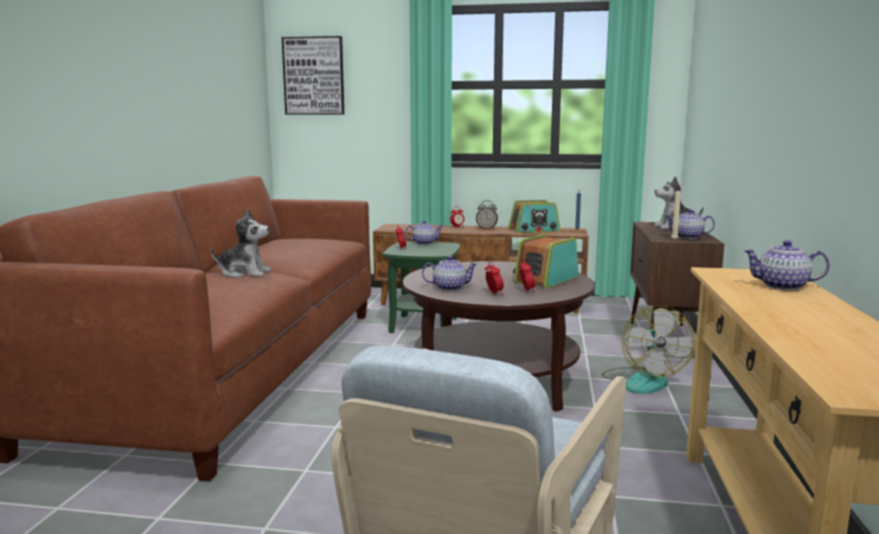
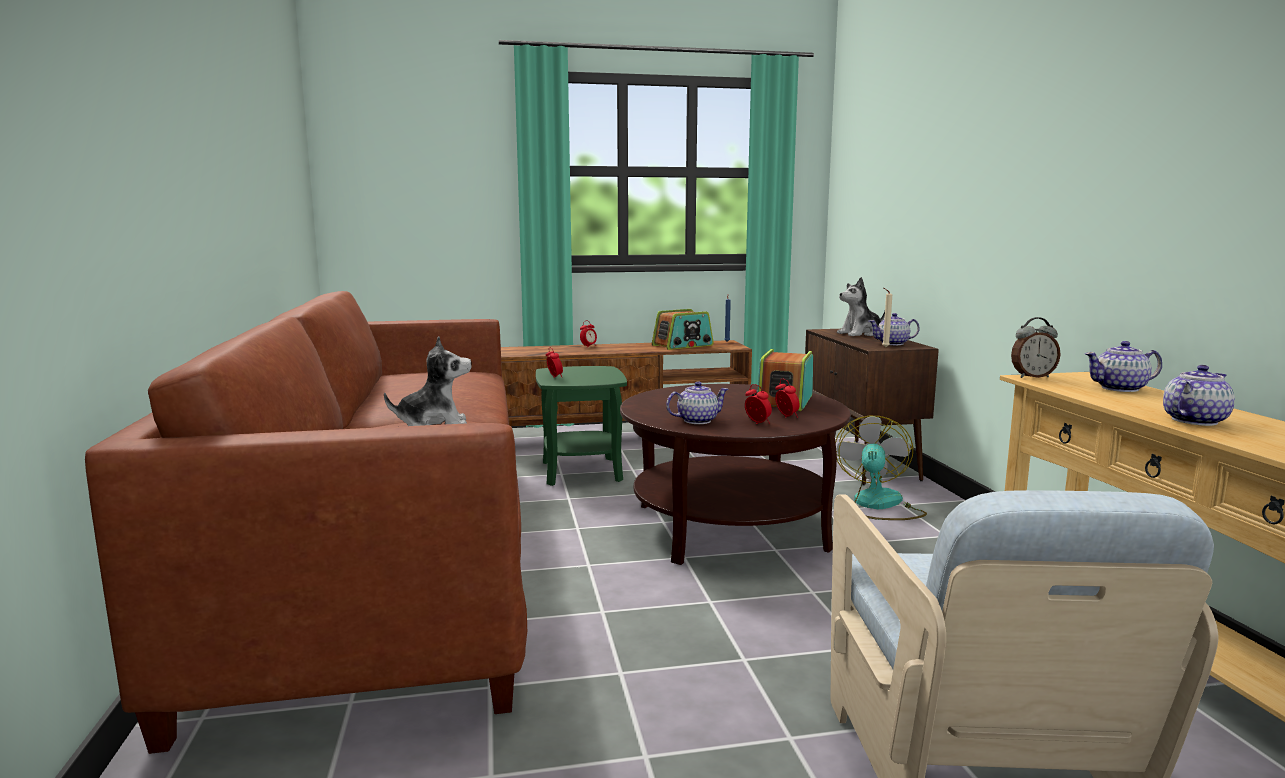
camera: 20 degrees left, 0 degrees up
(314, 76) = (379, 155): picture -> none
(424, 243) = (571, 369): teapot -> teapot (1193, 420)
(486, 229) = (626, 346): alarm clock -> alarm clock (1032, 376)
(643, 380) = (879, 505): fan -> fan turned 150 degrees counterclockwise

